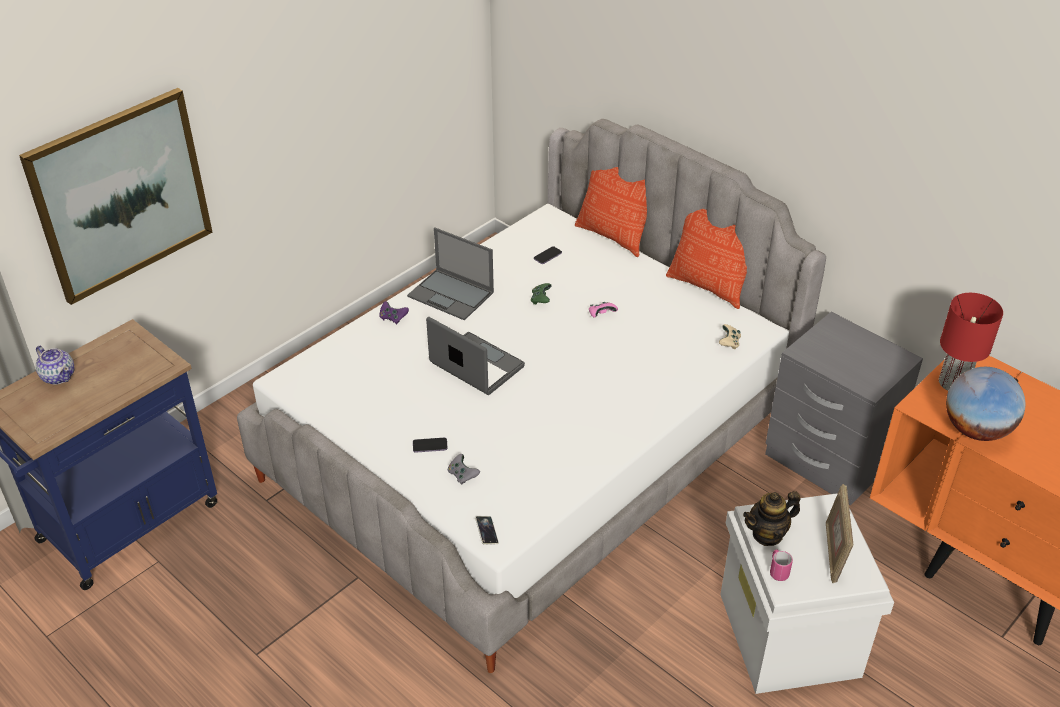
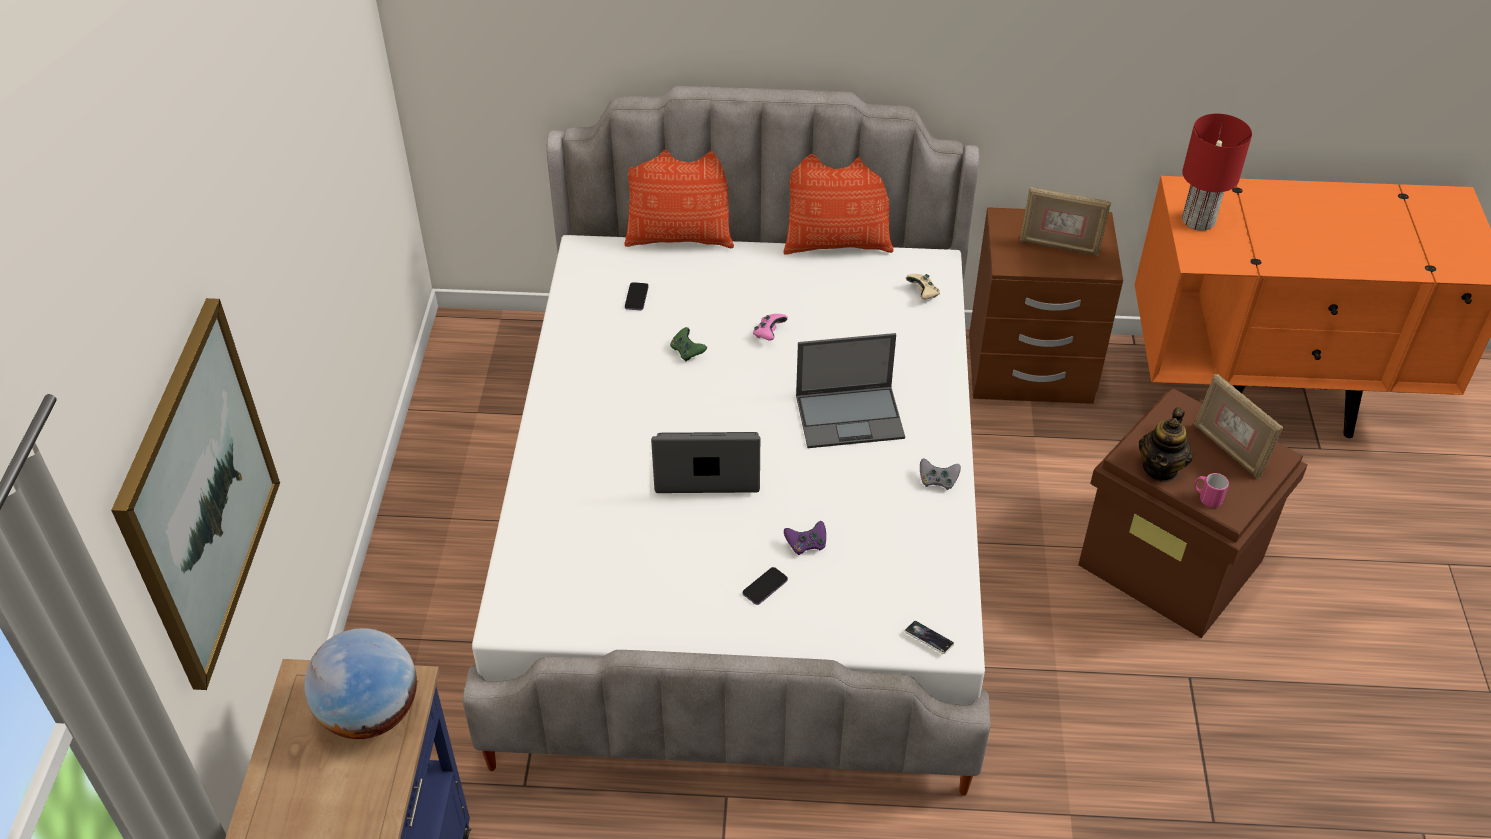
camera: 40 degrees left, 5 degrees up
(58, 376) = (278, 794): teapot -> none
(393, 318) = (549, 467): purple game controller -> purple game controller (806, 545)
(451, 295) = (583, 401): laptop -> laptop (851, 416)
(462, 475) = (835, 596): grey game controller -> grey game controller (937, 481)
(790, 636) = (1172, 563): white storage box -> brown storage box
(827, 460) = (1030, 370): grey nightstand -> brown nightstand
(853, 359) = (1059, 246): none -> picture frame
(976, 429) = (1263, 255): globe -> globe (370, 713)

